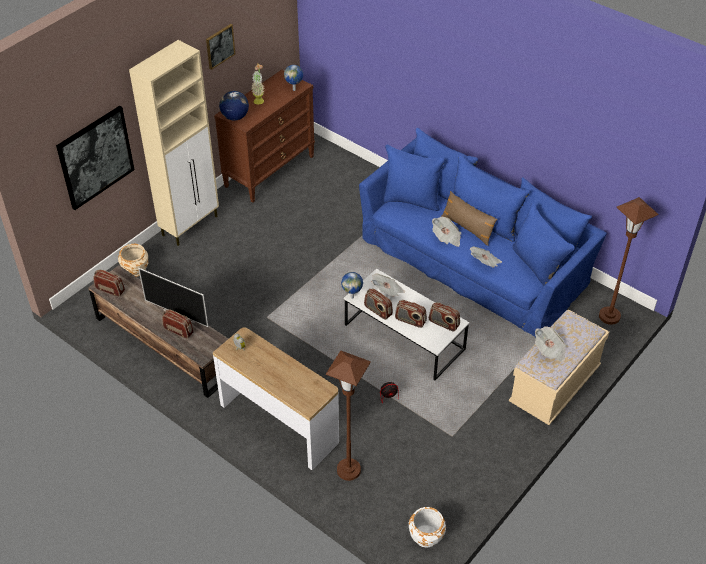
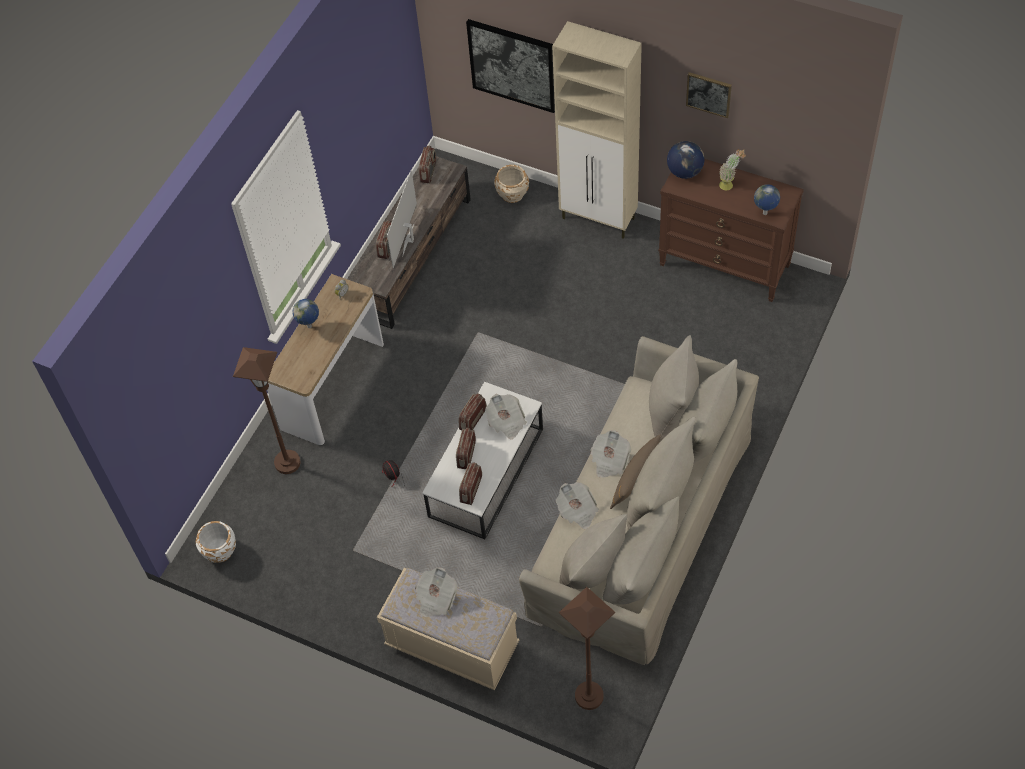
camera: 80 degrees right, 10 degrees up
(352, 296) = (487, 389): globe -> globe (310, 326)
(473, 260) = (640, 521): blue sofa -> beige sofa

